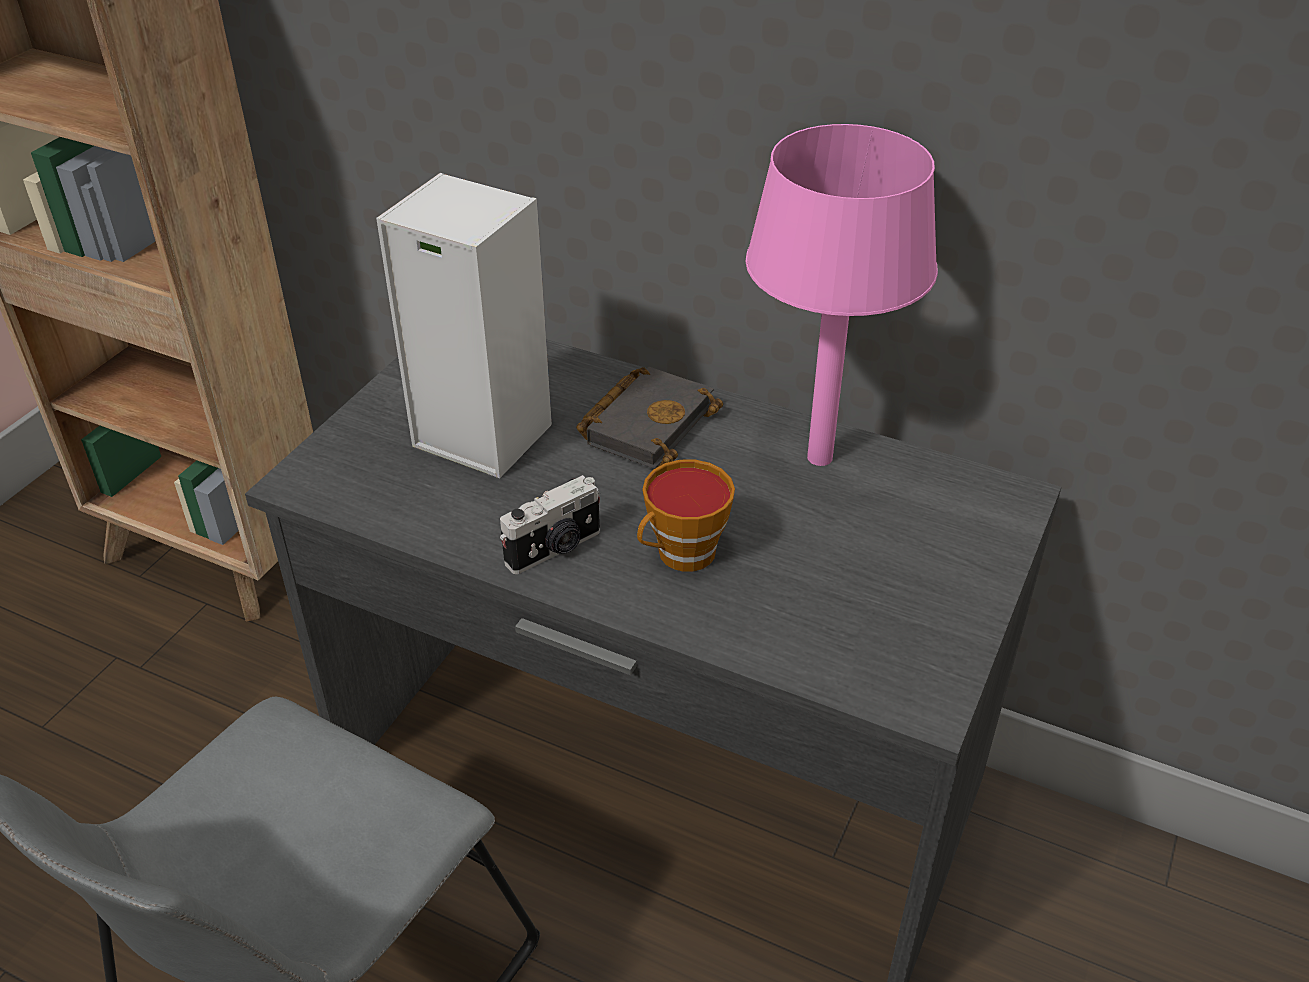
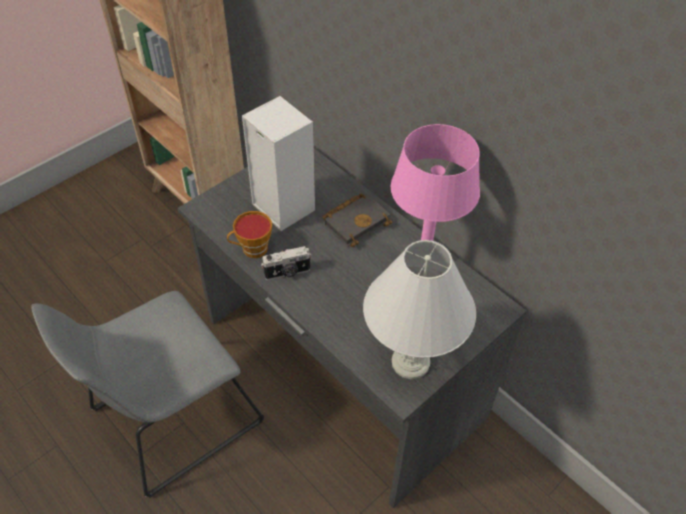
camera: 20 degrees right, 10 degrees up
(681, 555) = (337, 292): cup -> cup (252, 250)
(903, 640) = (409, 362): none -> white table lamp

